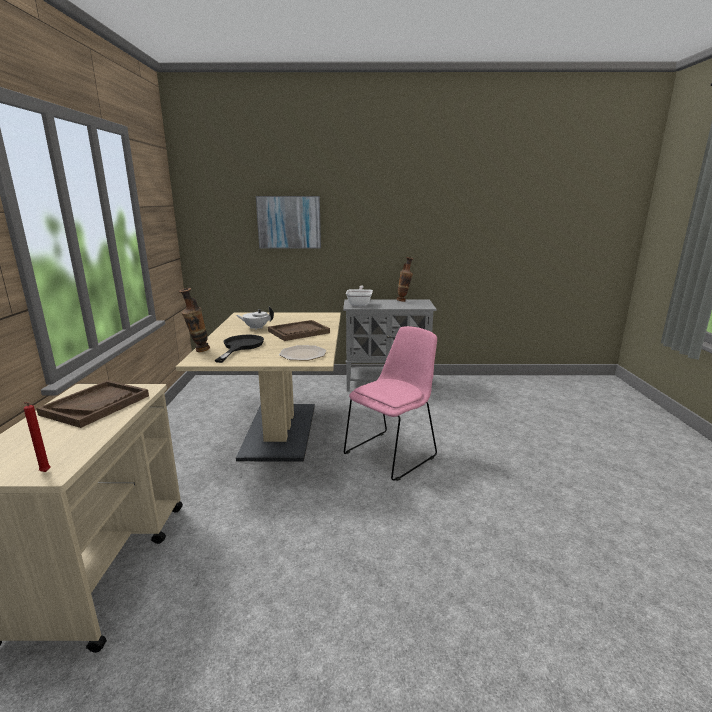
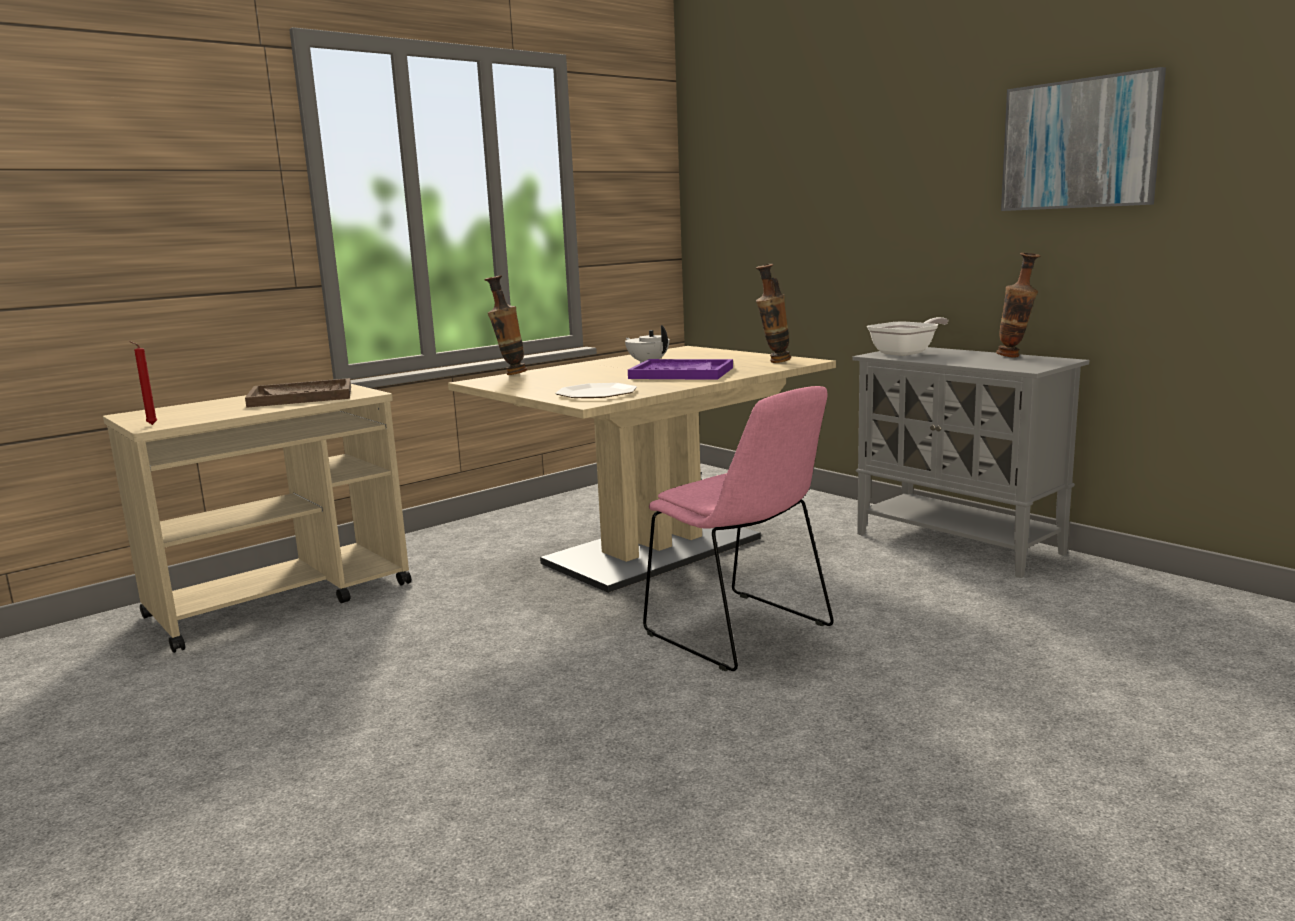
camera: 50 degrees right, 5 degrees down
(240, 346) = (562, 377): black frying pan -> none
(289, 222) = (826, 188): picture -> picture (1079, 144)
(298, 332) = (681, 373): brown tray -> purple tray
(318, 317) = (773, 362): none -> vase
(392, 453) = (742, 632): pink chair -> pink chair turned 45 degrees clockwise

